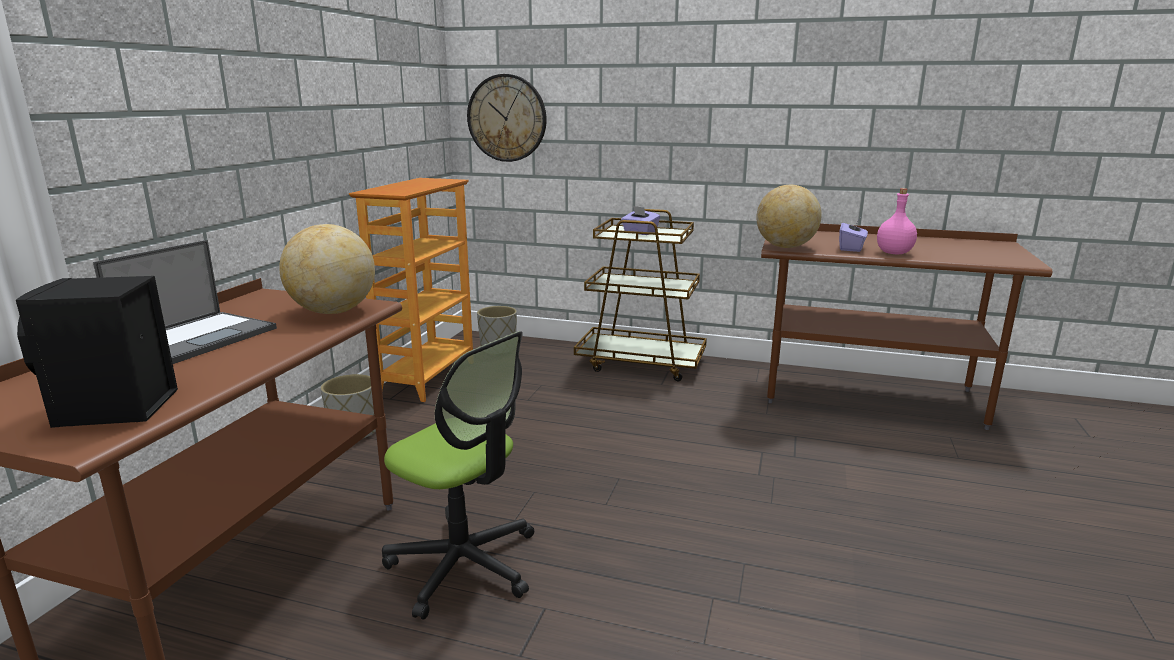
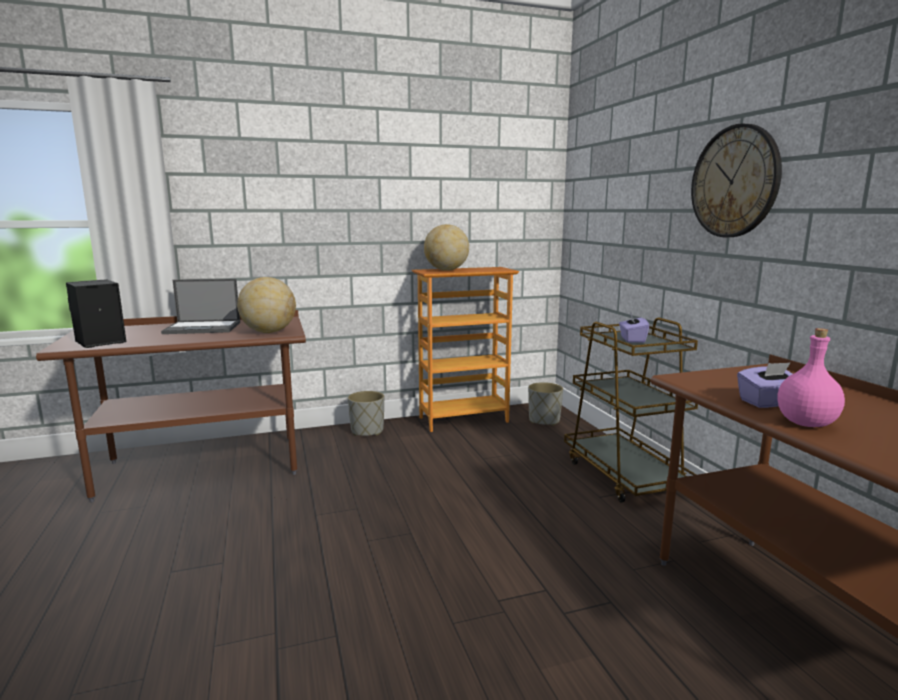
camera: 55 degrees right, 5 degrees down
(464, 565) = (252, 518): office chair -> none
(507, 118) = (589, 223): wall clock -> wall clock (734, 182)
(785, 247) = (690, 380): globe -> globe (446, 270)

